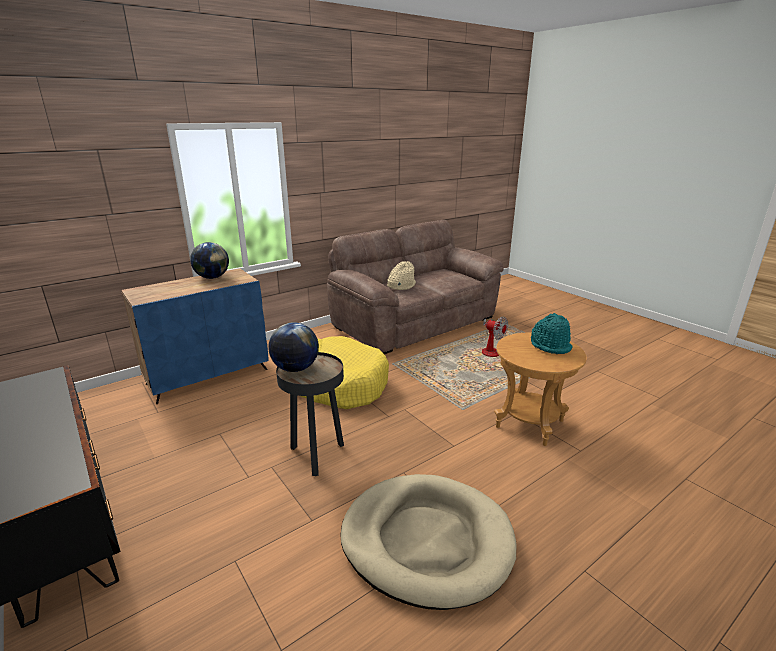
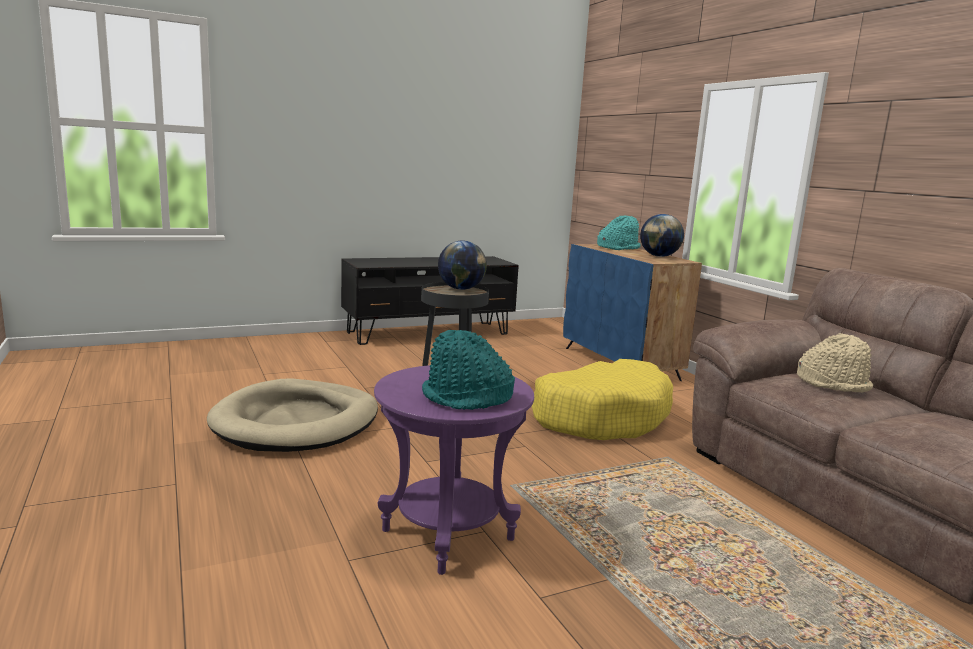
camera: 100 degrees right, 10 degrees down
(162, 289) = (618, 248): none -> turquoise hat
(490, 350) = (764, 575): fan -> none
(529, 423) = (448, 534): brown side table -> purple side table

